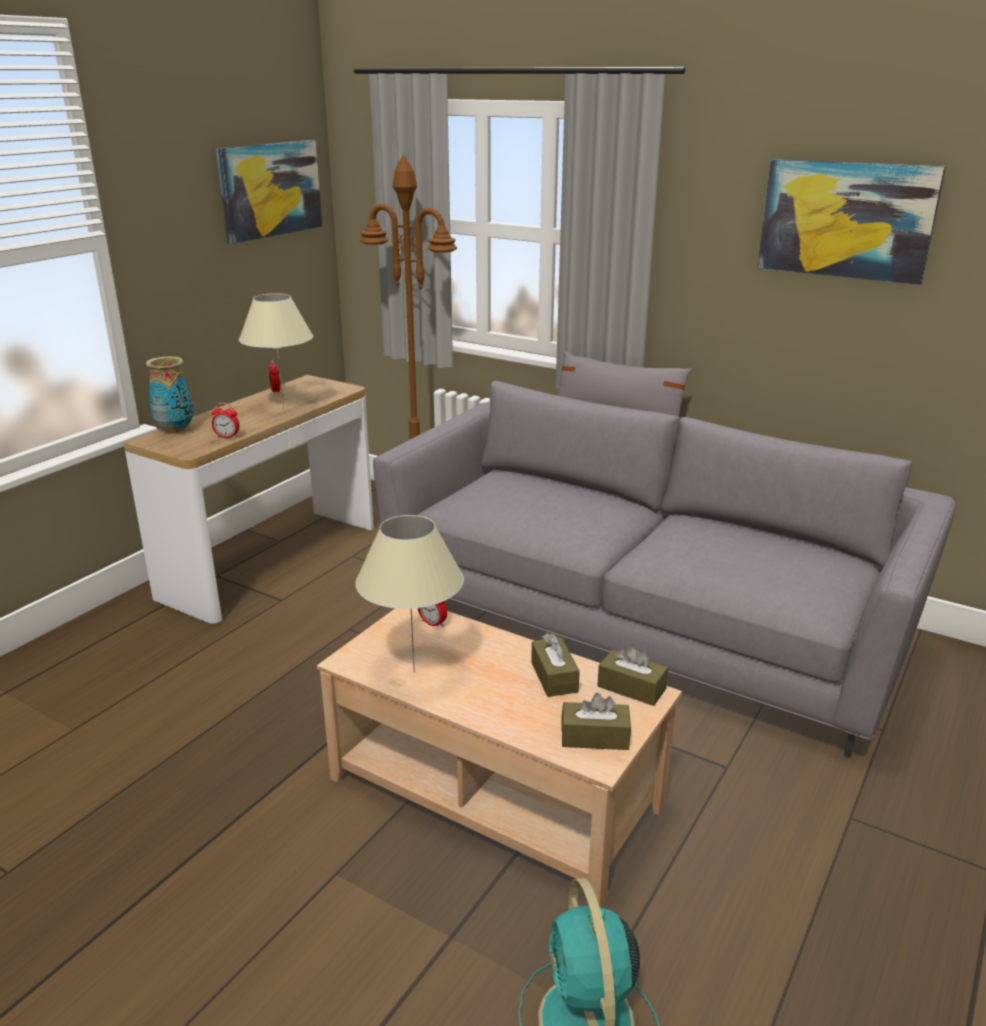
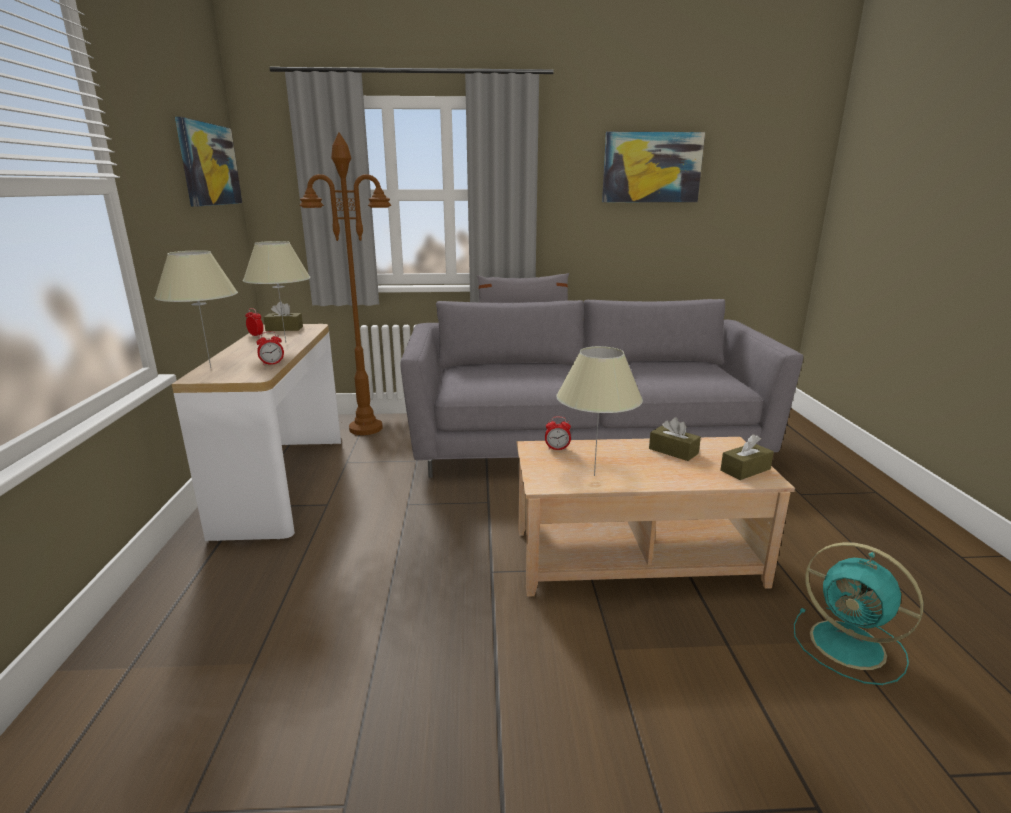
camera: 35 degrees left, 5 degrees down
(175, 429) = (210, 368): vase -> beige table lamp
(631, 688) = (717, 443): brown tissue box -> brown tissue box (284, 329)

